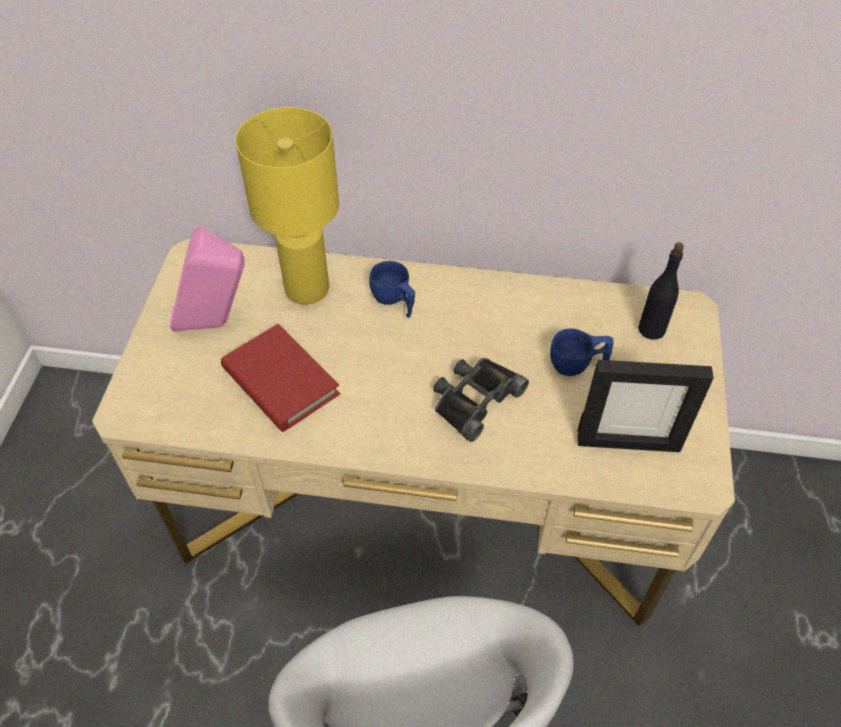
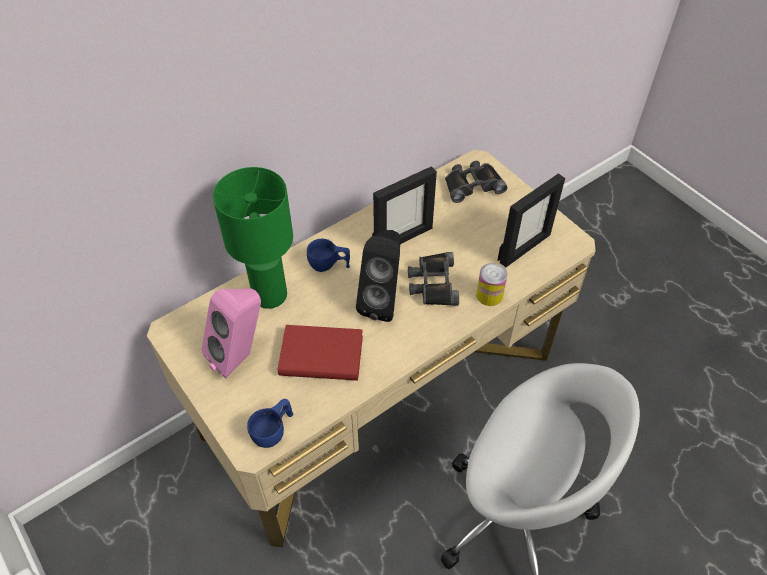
camera: 45 degrees left, 0 degrees up
(307, 290) = (270, 296): yellow table lamp -> green table lamp
(402, 376) = (383, 301): none -> black speaker
(501, 328) = (402, 237): none -> picture frame
(521, 460) = (489, 295): none -> can
(578, 365) = (460, 228): blue cup -> blue cup (274, 431)
(651, 329) = (472, 185): black bottle -> black binoculars

